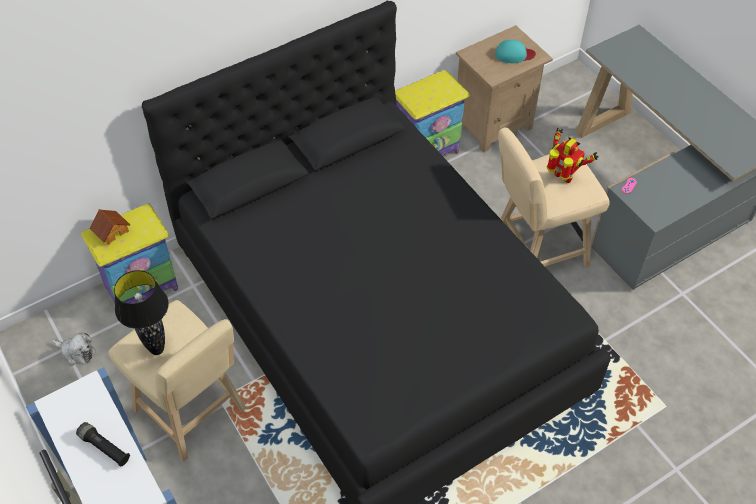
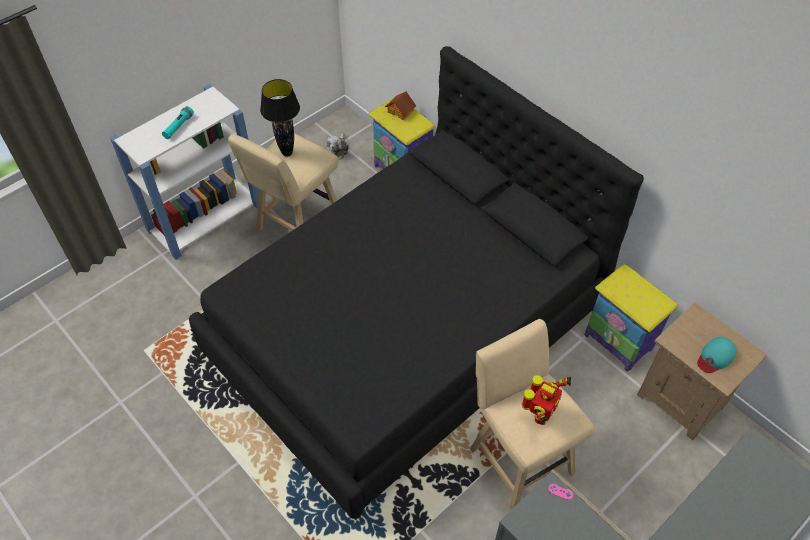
camera: 80 degrees right, 0 degrees up
(104, 448) = (178, 127): black flashlight -> turquoise flashlight
(514, 54) = (715, 356): turquoise cap -> turquoise cap turned 60 degrees clockwise

